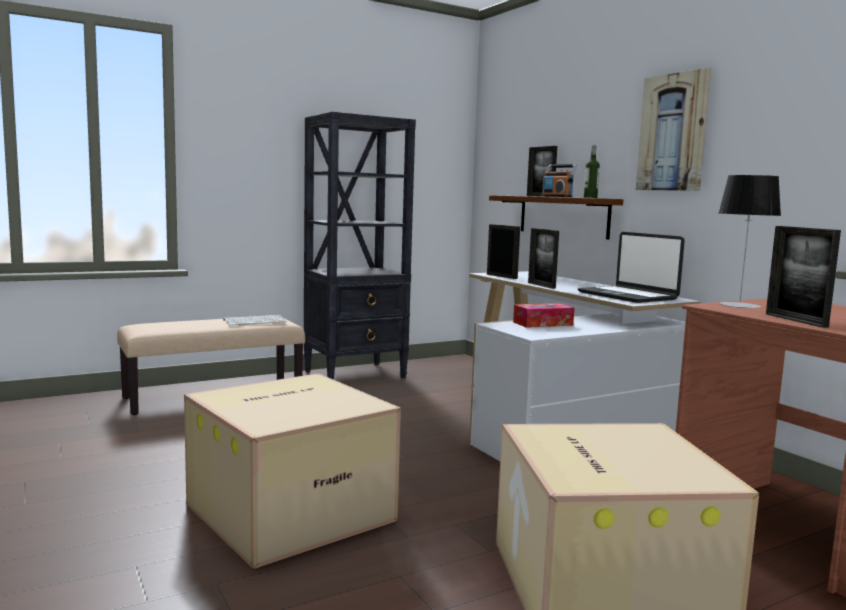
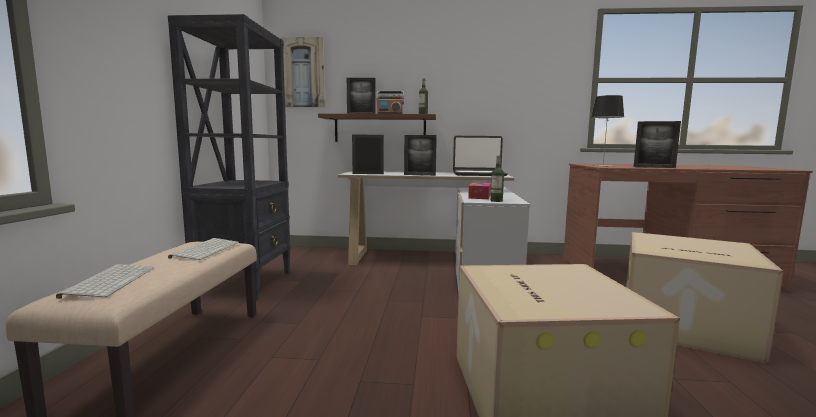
camera: 55 degrees left, 0 degrees up
(167, 323) = (110, 281): none -> keyboard
(518, 330) = (496, 201): none -> bottle
(673, 133) = (473, 74): picture -> picture (303, 73)

